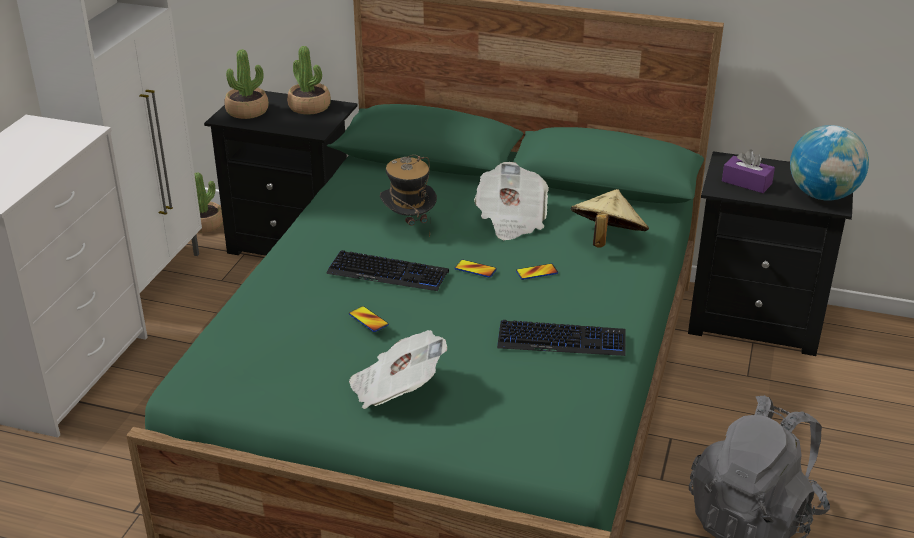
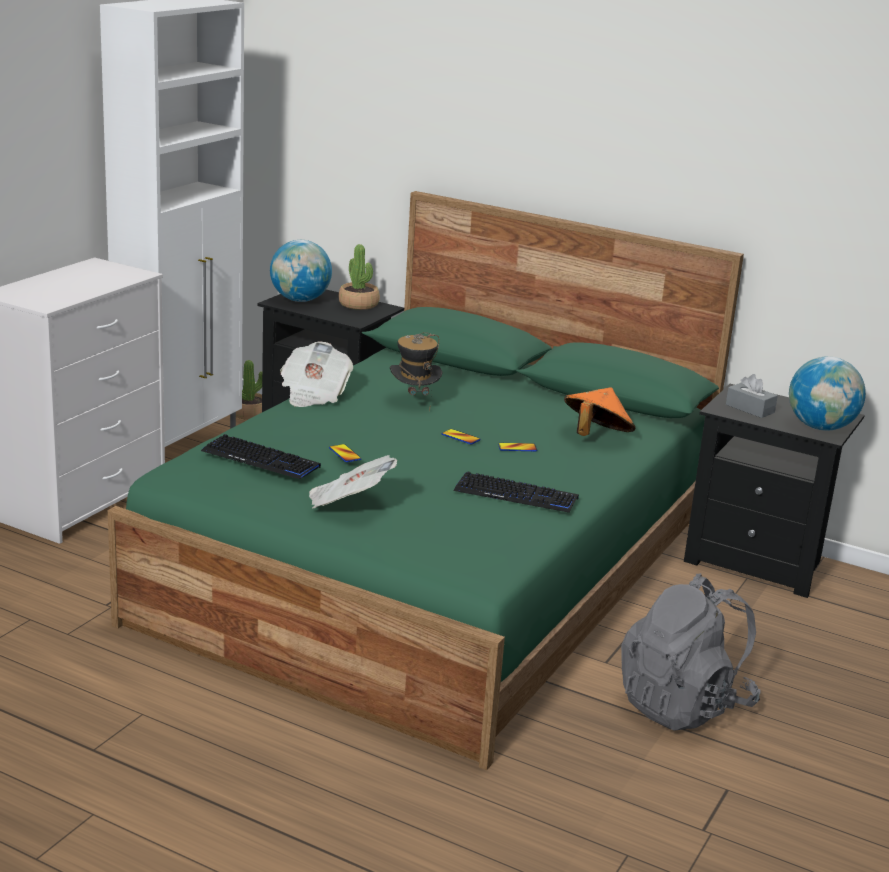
camera: 10 degrees right, 10 degrees down
(247, 111) = (300, 300): potted plant -> globe
(388, 273) = (378, 428): keyboard -> keyboard (261, 459)
(511, 220) = (512, 410): newspaper -> newspaper (314, 394)
(606, 240) = (596, 436): beige hat -> orange hat
(746, 182) = (749, 409): purple tissue box -> grey tissue box

